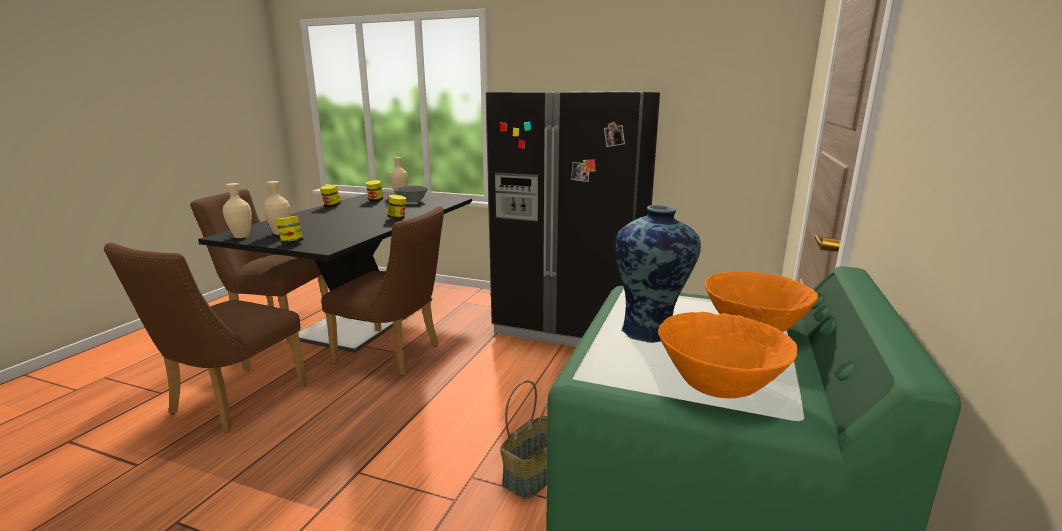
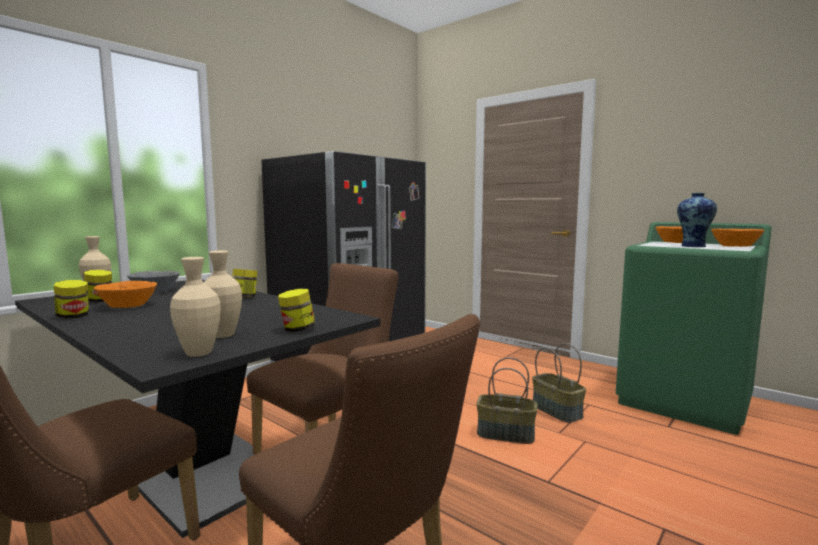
camera: 70 degrees left, 10 degrees down
(362, 206) = (128, 306): none -> orange bowl
(451, 436) = (505, 434): none -> basket

